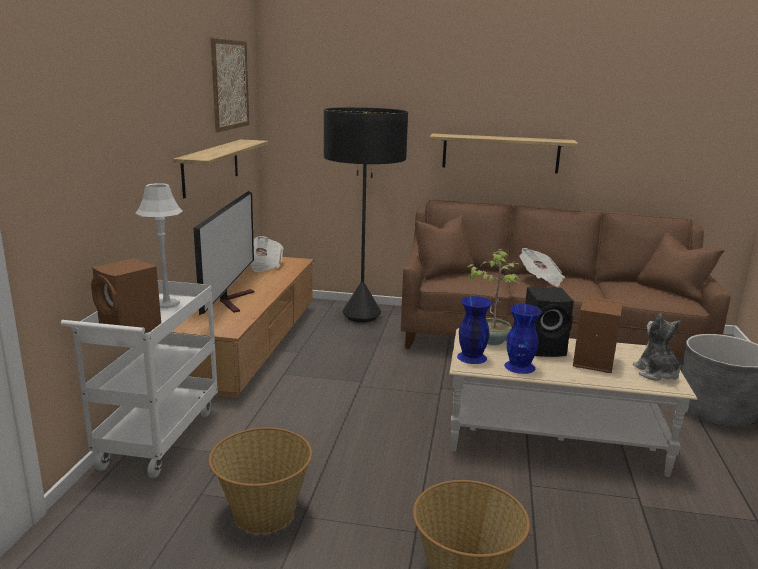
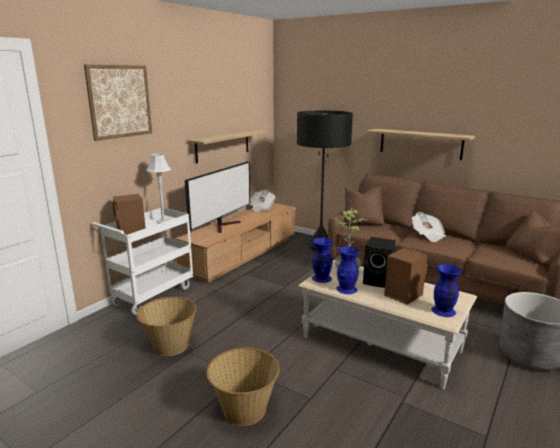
camera: 25 degrees right, 0 degrees up
(229, 83) = (243, 96): picture -> picture (120, 100)
(656, 373) = (443, 311): plush toy -> blue vase

